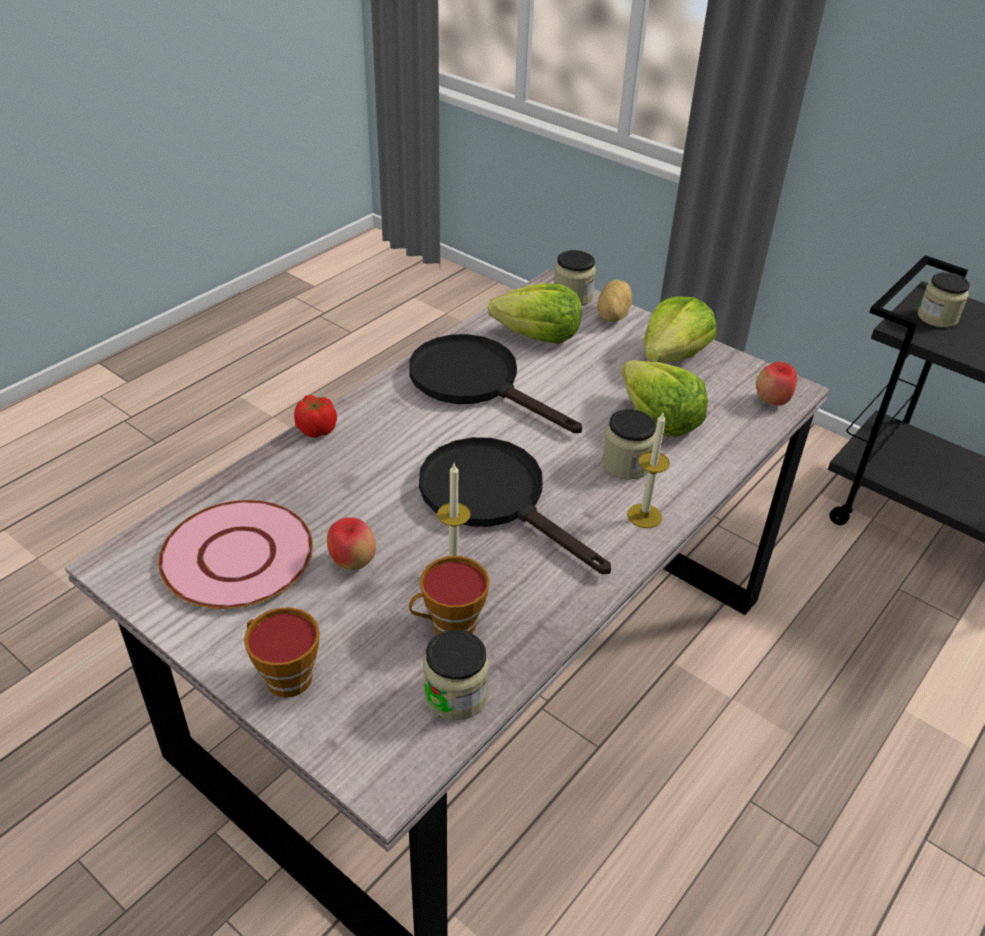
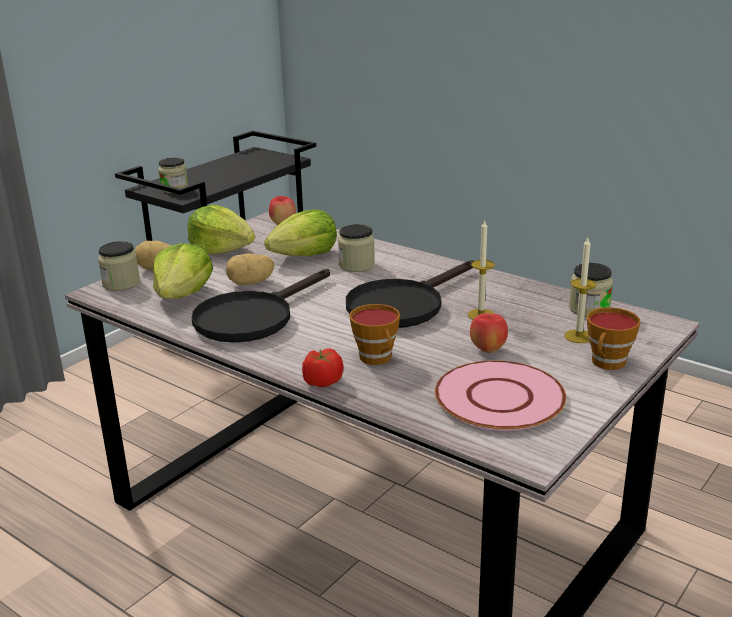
camera: 90 degrees left, 15 degrees down
(449, 626) = (534, 314): cup -> cup (378, 359)
(569, 379) = (250, 283): none -> potato
(644, 516) = (410, 261): candle -> candle (578, 336)

